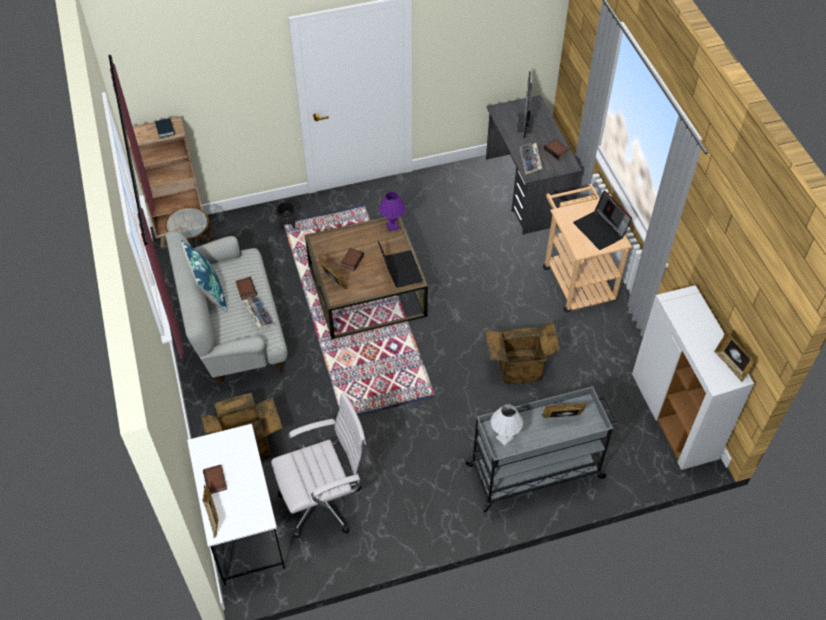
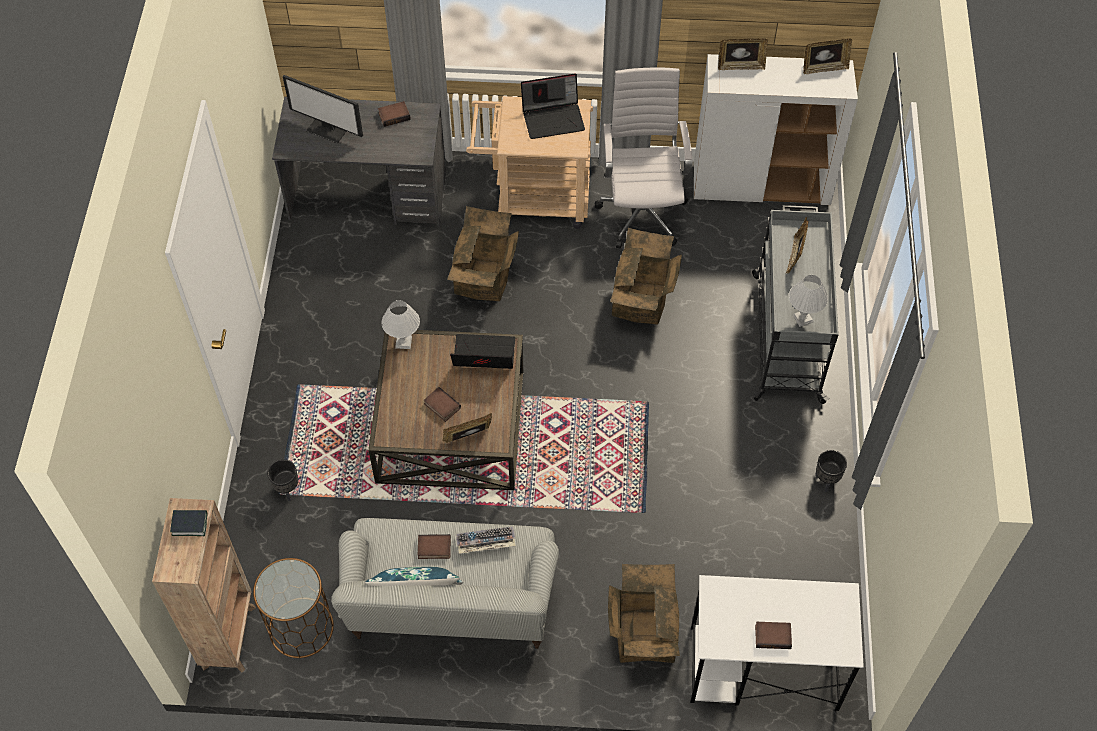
camera: 70 degrees left, 5 degrees up
(213, 518) = (826, 652): picture frame -> picture frame (740, 66)
(325, 502) = (757, 566): white office chair -> white office chair (642, 211)
(392, 226) = (404, 342): purple table lamp -> white table lamp
(415, 531) = (826, 480): none -> black planter
(491, 272) = (485, 280): none -> cardboard box
(531, 161) = (398, 147): keyboard -> none

